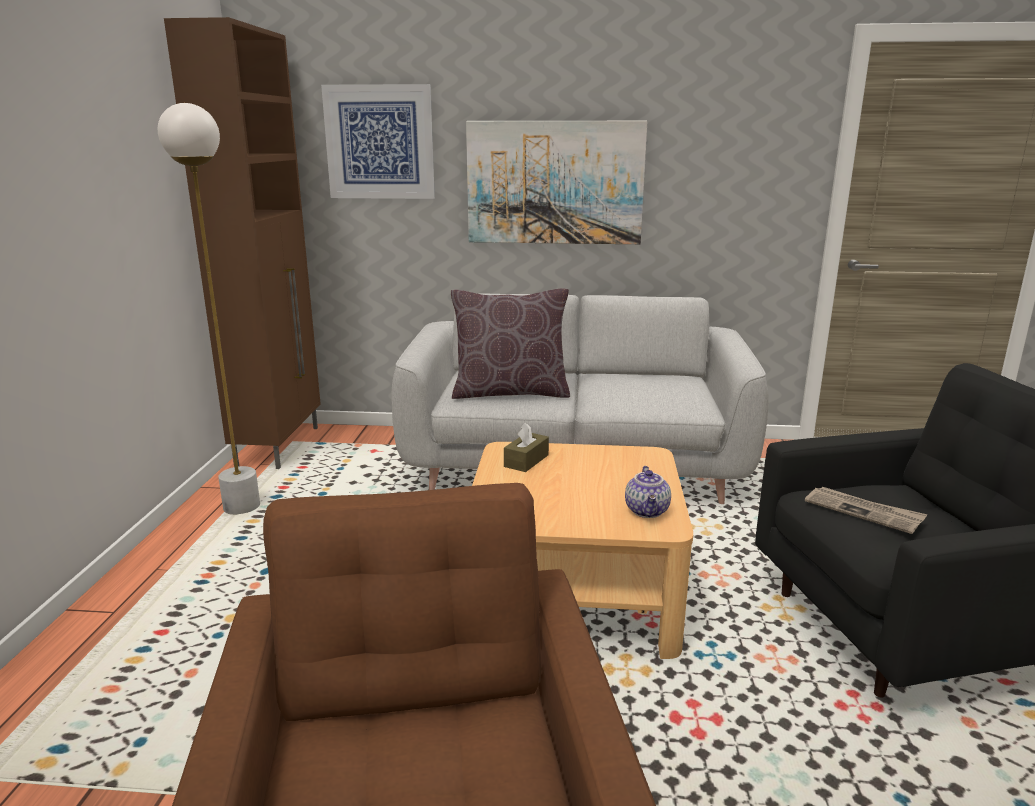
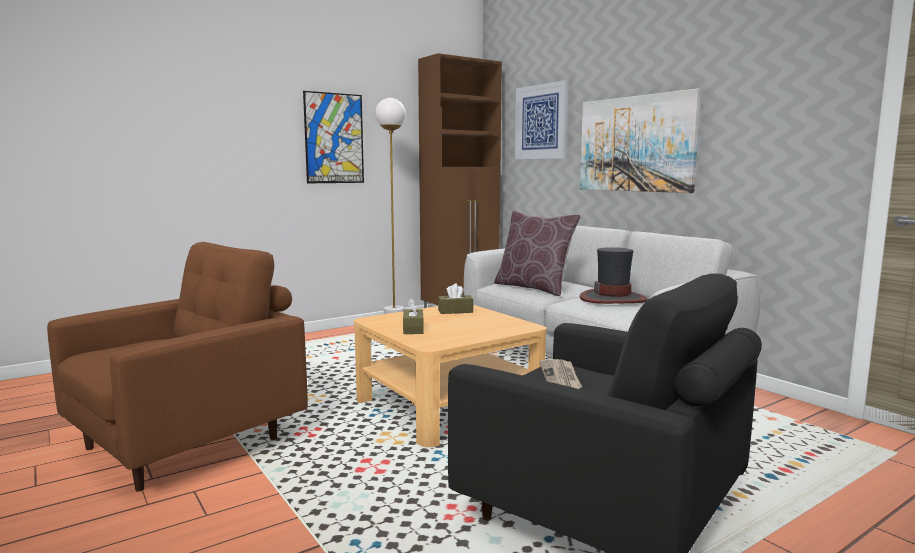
camera: 50 degrees right, 10 degrees down
(74, 185) = (334, 138): none -> picture
(576, 511) = (413, 329): none -> brown tissue box
(627, 386) = (613, 299): none -> hat
(648, 511) = (443, 339): teapot -> none

